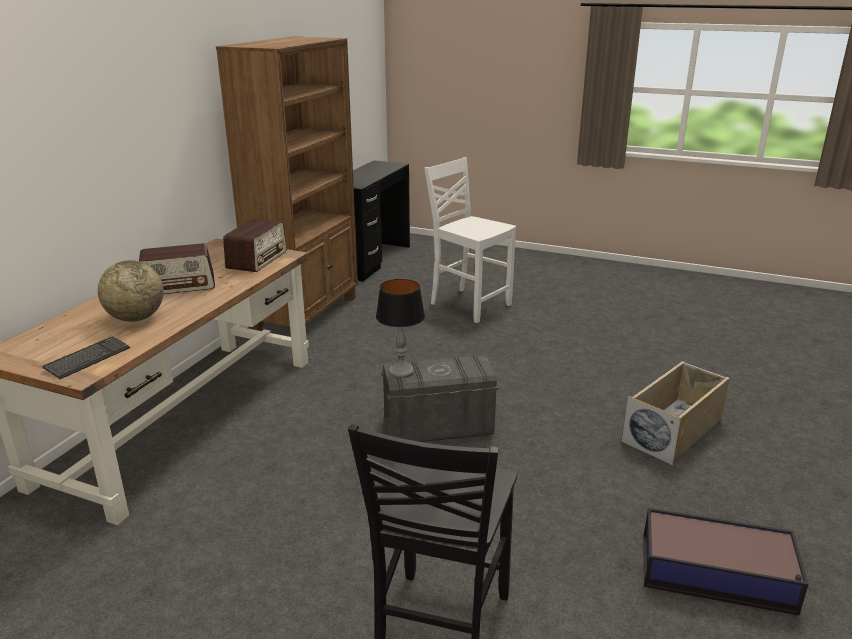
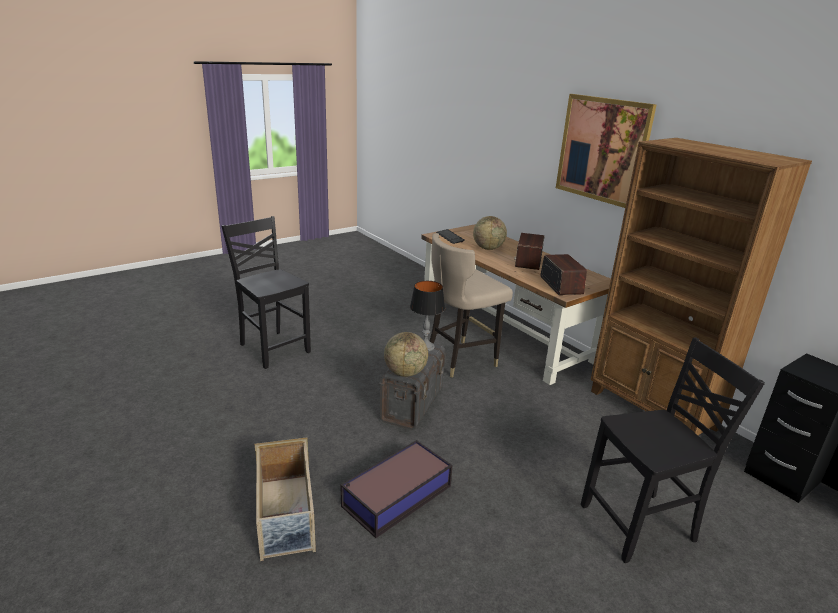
camera: 120 degrees right, 0 degrees up
(142, 92) = (602, 150): none -> picture
(257, 259) = (561, 285): radio -> radio turned 150 degrees counterclockwise
(298, 428) = (460, 359): none -> beige stool
(469, 304) = (640, 525): white chair -> black chair
(472, 365) = (405, 373): none -> globe
(718, 574) = (179, 433): storage box -> storage box (395, 496)

